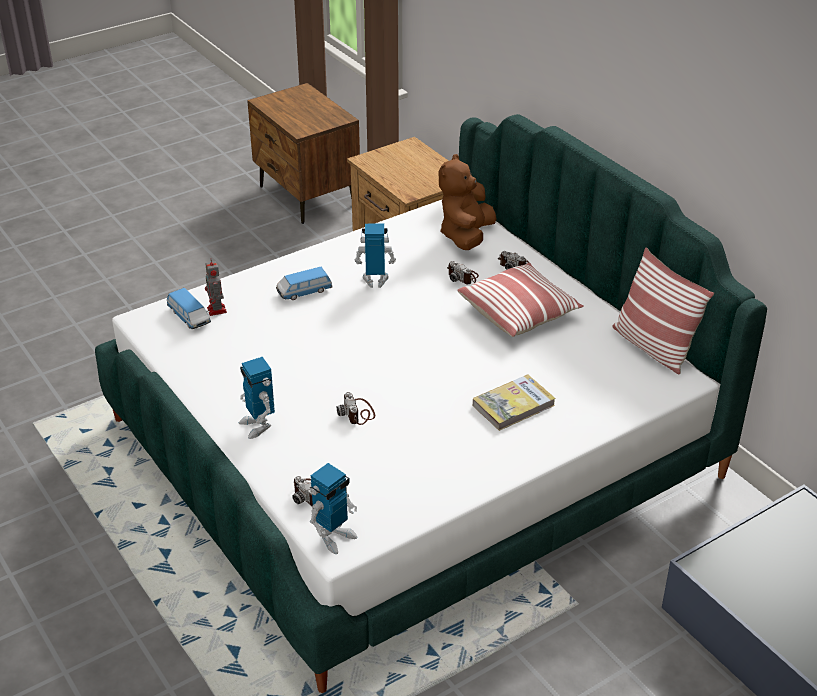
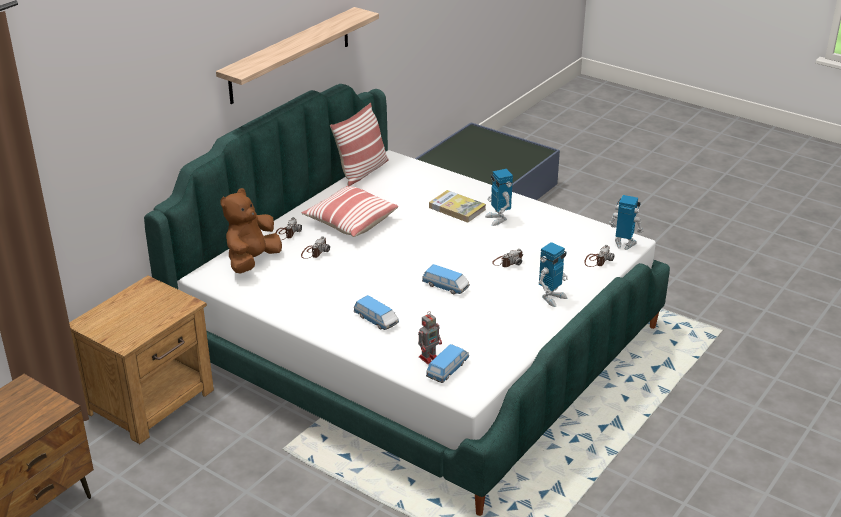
camera: 110 degrees left, 5 degrees down
(335, 351) = (445, 287): none -> toy car
(375, 282) = (342, 289): toy robot -> toy robot (498, 219)
(466, 236) = (252, 261): brown plush toy -> brown plush toy turned 120 degrees clockwise
(670, 132) = (290, 55): none -> shelf

